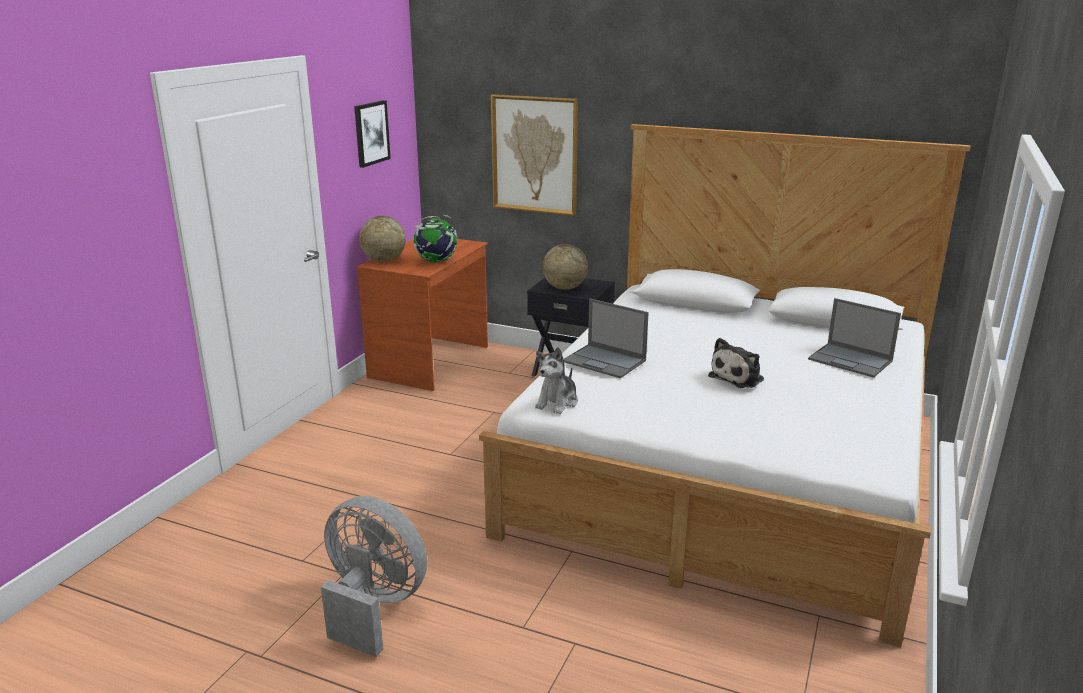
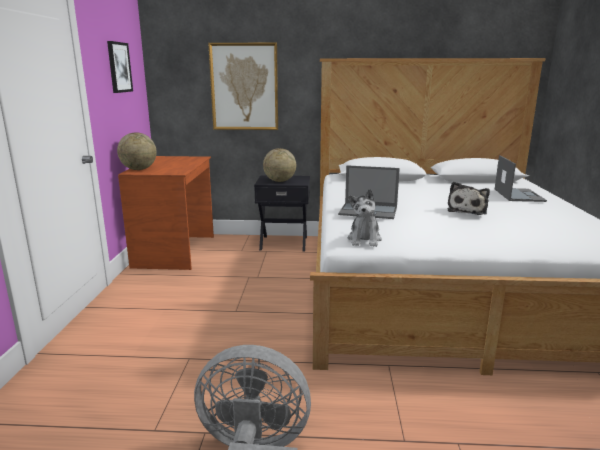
camera: 20 degrees left, 5 degrees down
(436, 261) = (182, 167): globe -> none
(851, 360) = (518, 195): laptop -> laptop turned 105 degrees counterclockwise

